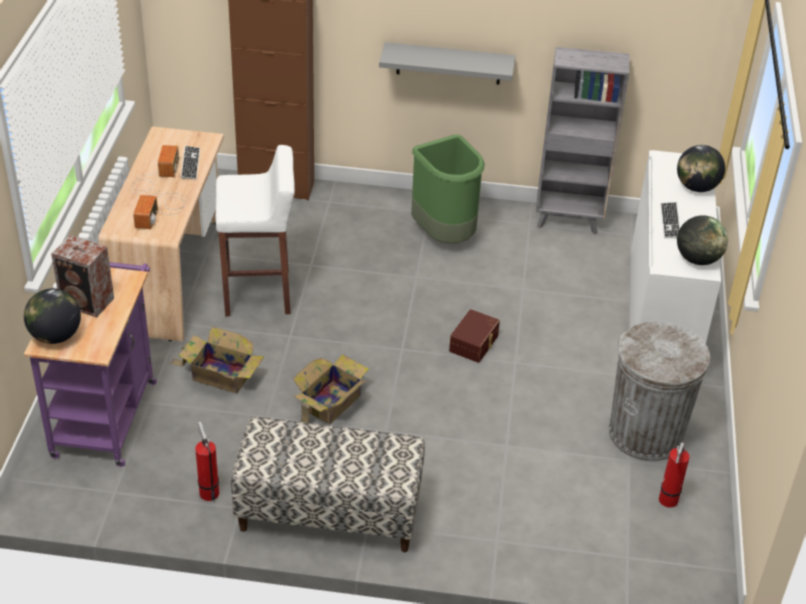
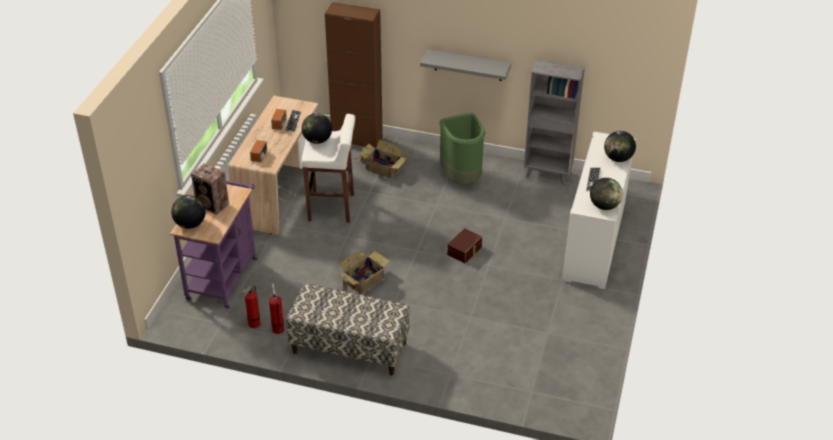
camera: 10 degrees right, 0 degrees up
(220, 375) = (298, 257): cardboard box -> cardboard box (382, 168)
(235, 189) = (317, 140): none -> globe
(646, 433) = (563, 317): grey trash can -> none
(667, 502) = (566, 360): fire extinguisher -> fire extinguisher (253, 325)

